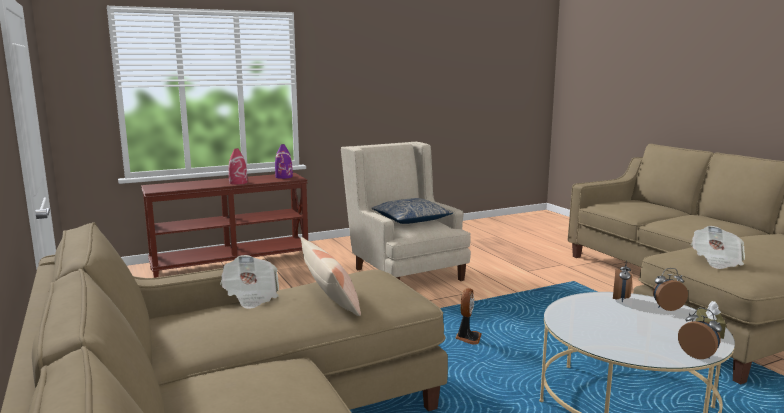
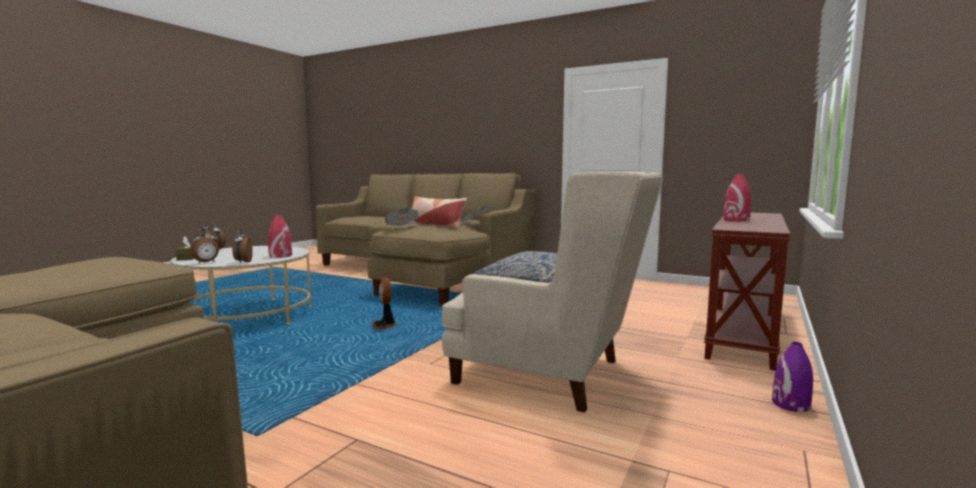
camera: 145 degrees right, 5 degrees down
(284, 177) = (750, 227): purple vase -> purple vase (791, 404)
(581, 307) = (280, 256): none -> red vase
(716, 261) = (111, 261): newspaper -> newspaper (401, 227)

